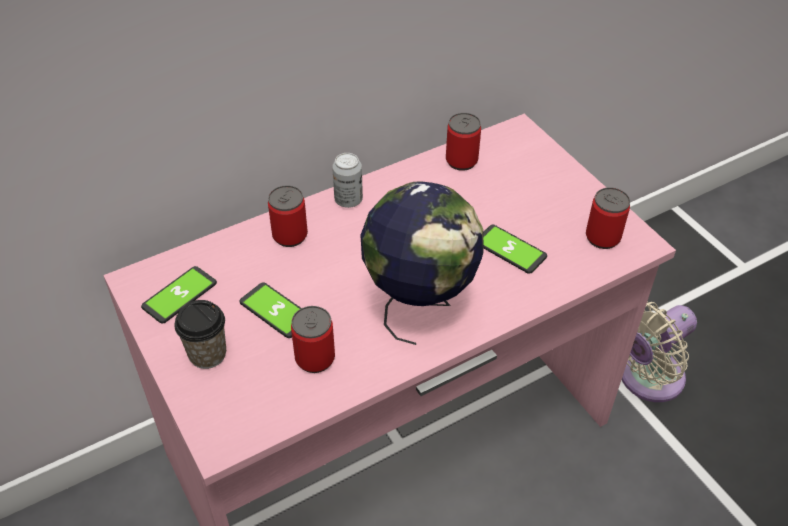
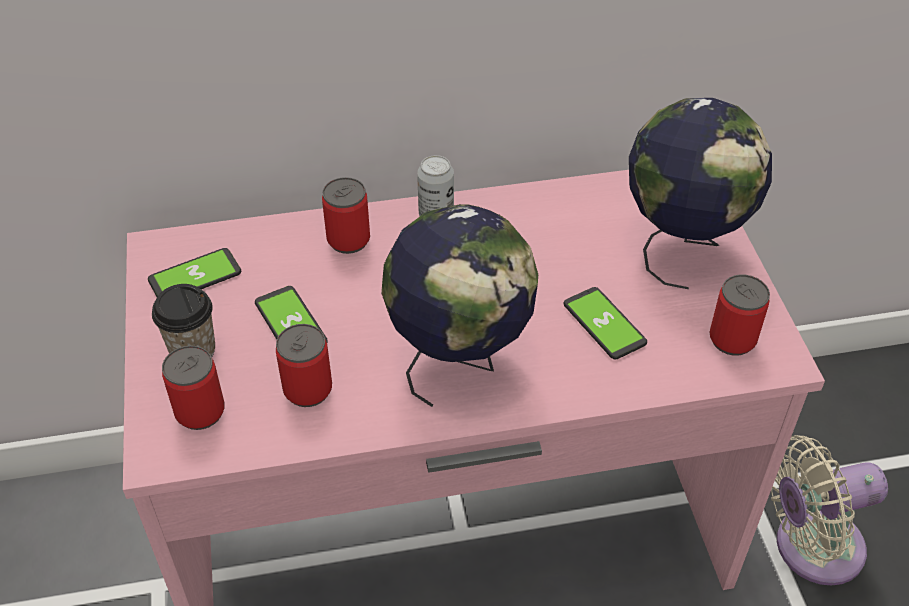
camera: 20 degrees right, 0 degrees up
(461, 161) = (596, 200): can -> can (200, 412)
(538, 180) = (682, 247): none -> globe

